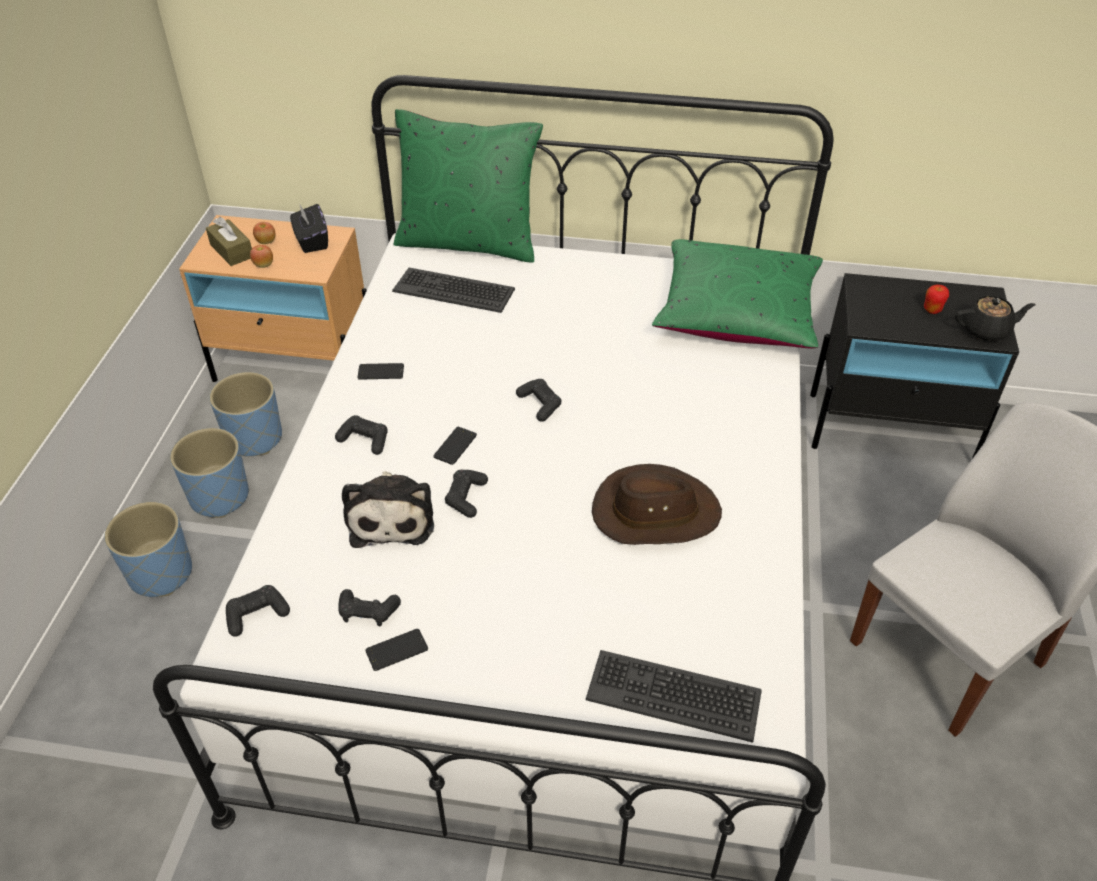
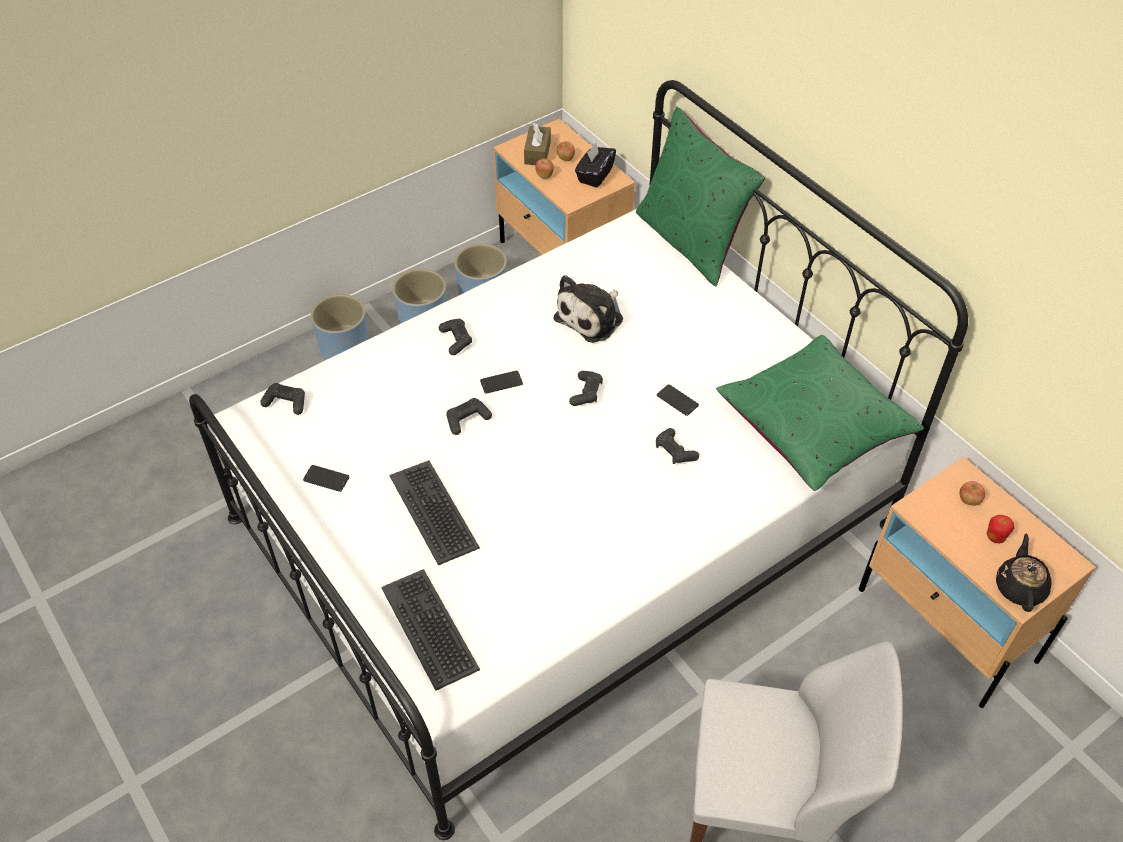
camera: 45 degrees right, 5 degrees up
(368, 612) = (337, 446): black game controller -> black game controller (675, 451)
(380, 372) = (518, 301): phone -> phone (677, 400)
(391, 516) = (414, 400): plush toy -> plush toy (592, 317)
(454, 290) = (634, 273): keyboard -> keyboard (434, 511)
(654, 512) = (563, 517): brown hat -> none
(886, 298) = (968, 501): none -> apple
(891, 429) = (947, 625): black nightstand -> beige nightstand
(986, 330) = (1019, 587): black teapot -> black teapot turned 120 degrees counterclockwise

